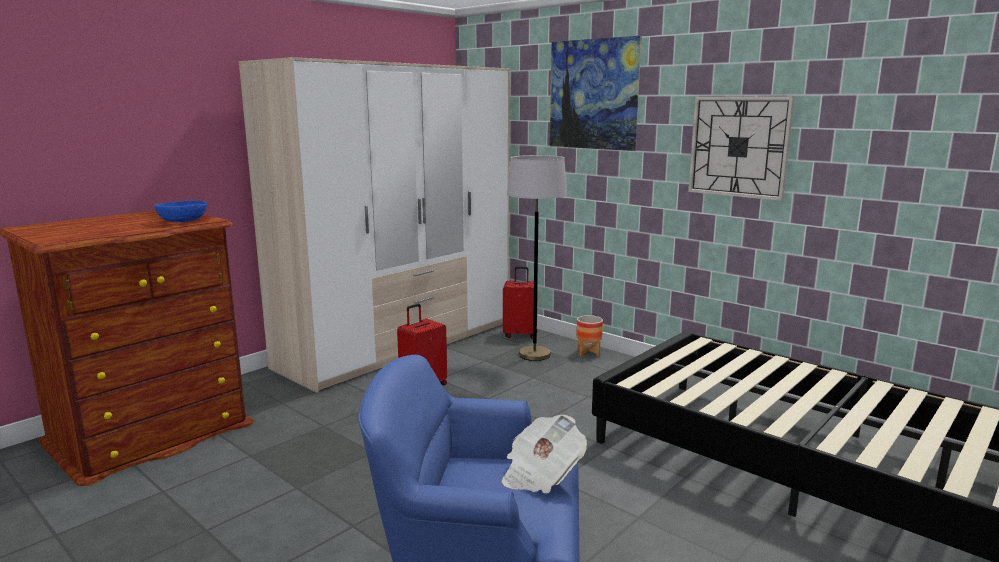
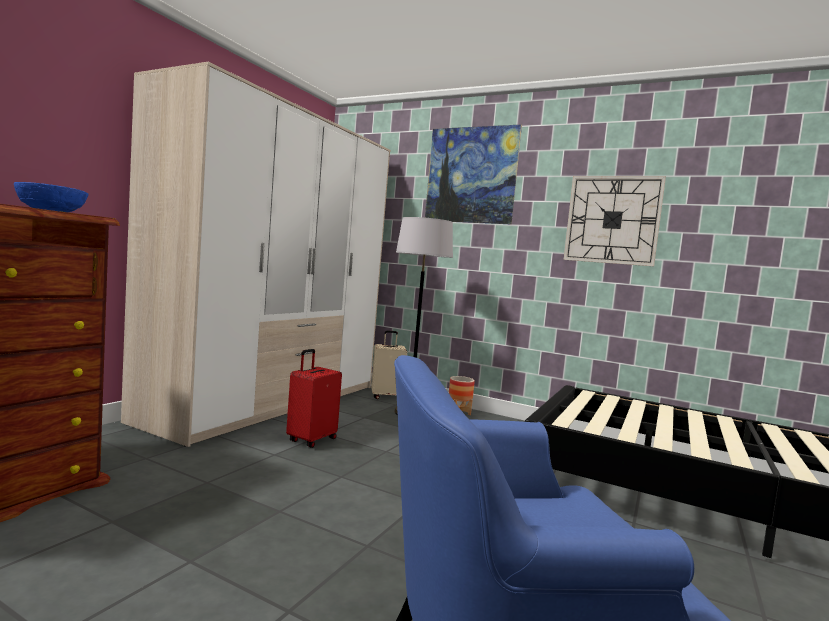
camera: 15 degrees left, 10 degrees down
(520, 334) = (387, 397): red suitcase -> beige suitcase
(541, 474) = (594, 513): newspaper -> none

